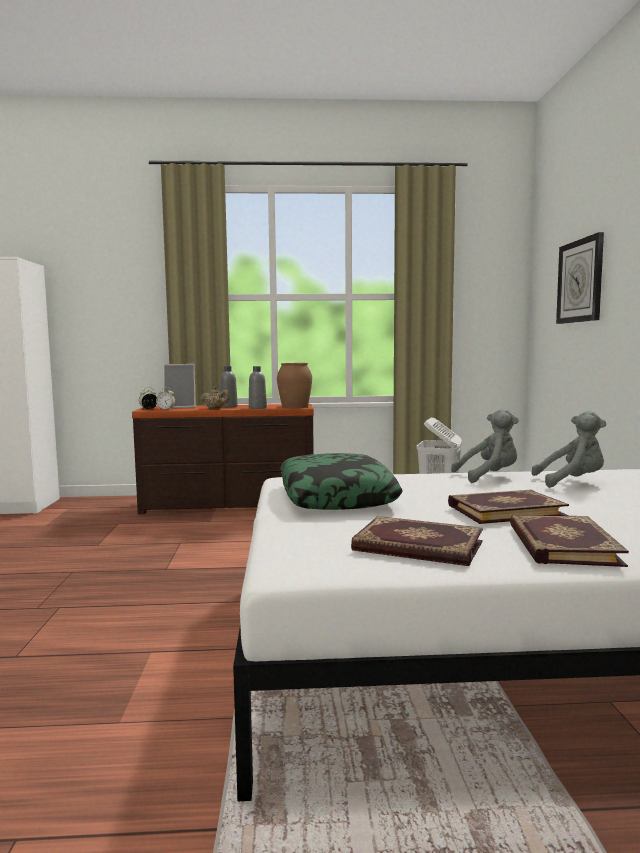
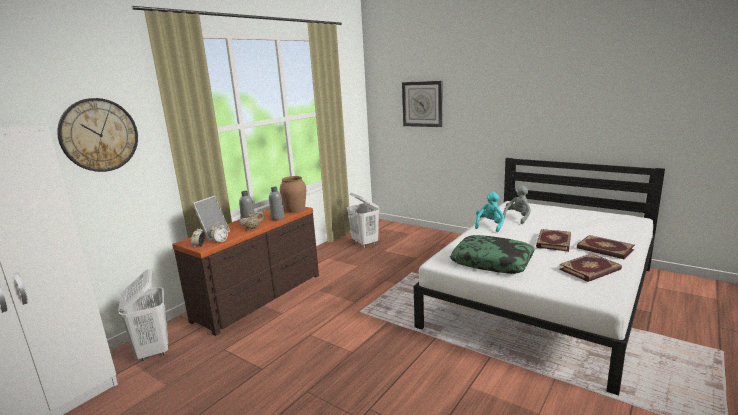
camera: 50 degrees left, 10 degrees up
(93, 506) = (153, 351): none -> white laundry basket
(108, 285) = (99, 135): none -> wall clock
(489, 476) = (489, 226): grey plush toy -> turquoise plush toy

